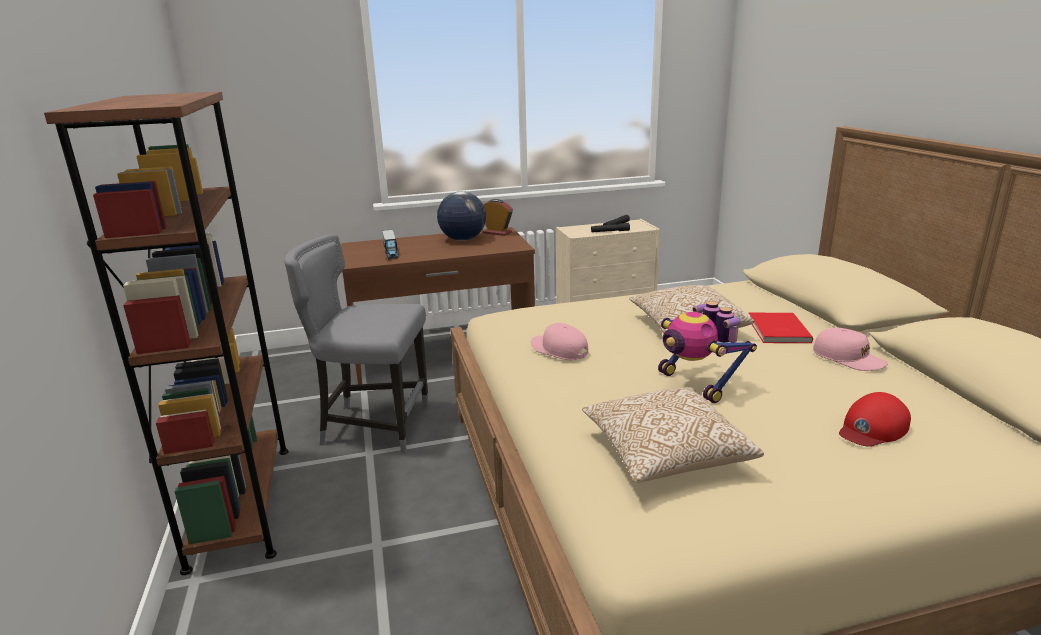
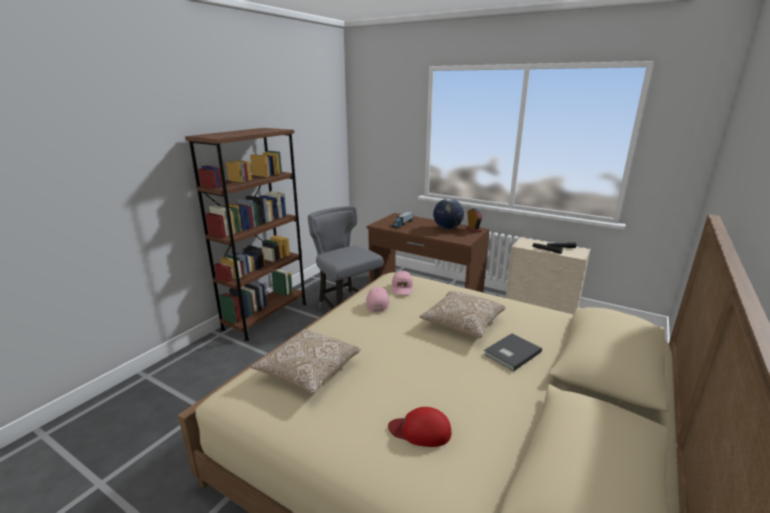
camera: 45 degrees right, 0 degrees up
(697, 384) = (394, 352): toy robot -> none
(777, 330) = (510, 353): red book -> grey book
(848, 358) = (512, 392): pink cap -> pink cap (402, 288)

